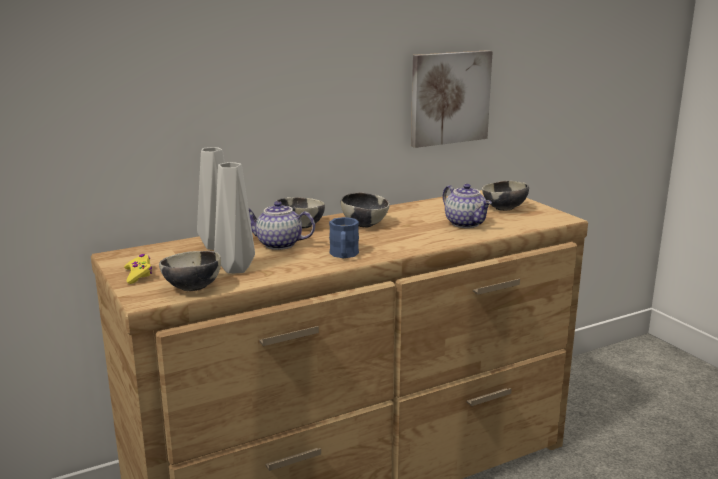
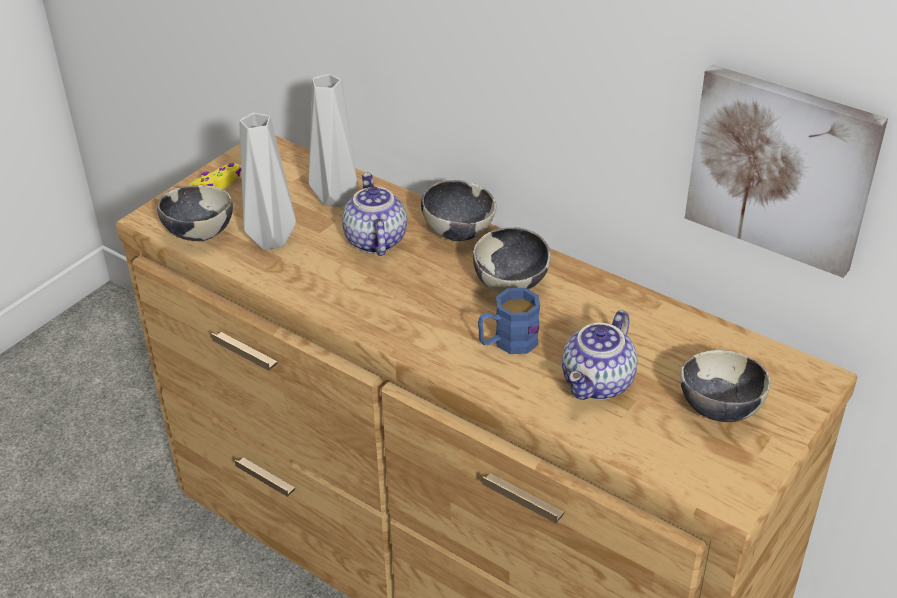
camera: 65 degrees right, 20 degrees up
(344, 255) = (372, 306): blue mug -> blue mug (507, 342)

